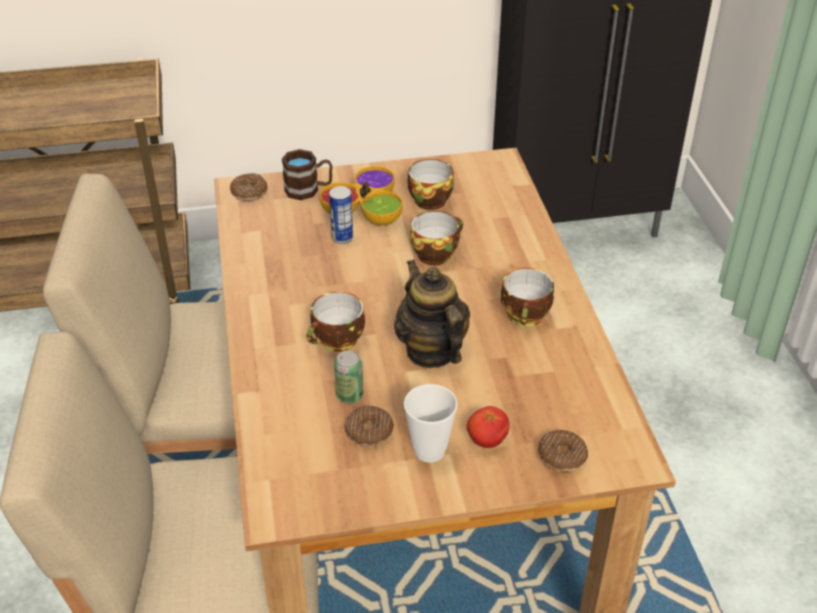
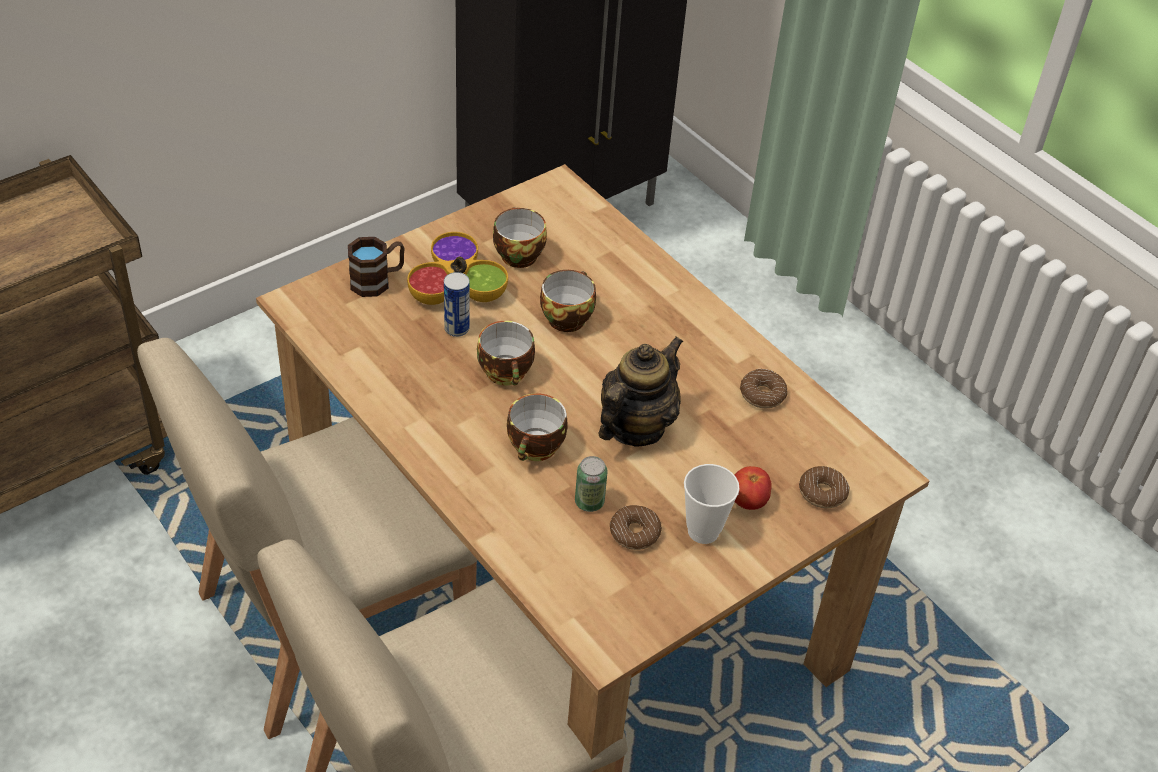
camera: 30 degrees left, 5 degrees up
(249, 192) = (312, 303): donut -> donut (762, 394)
(431, 351) = (635, 427): teapot -> teapot turned 90 degrees clockwise
(526, 317) = (701, 360): cup -> cup (507, 373)

